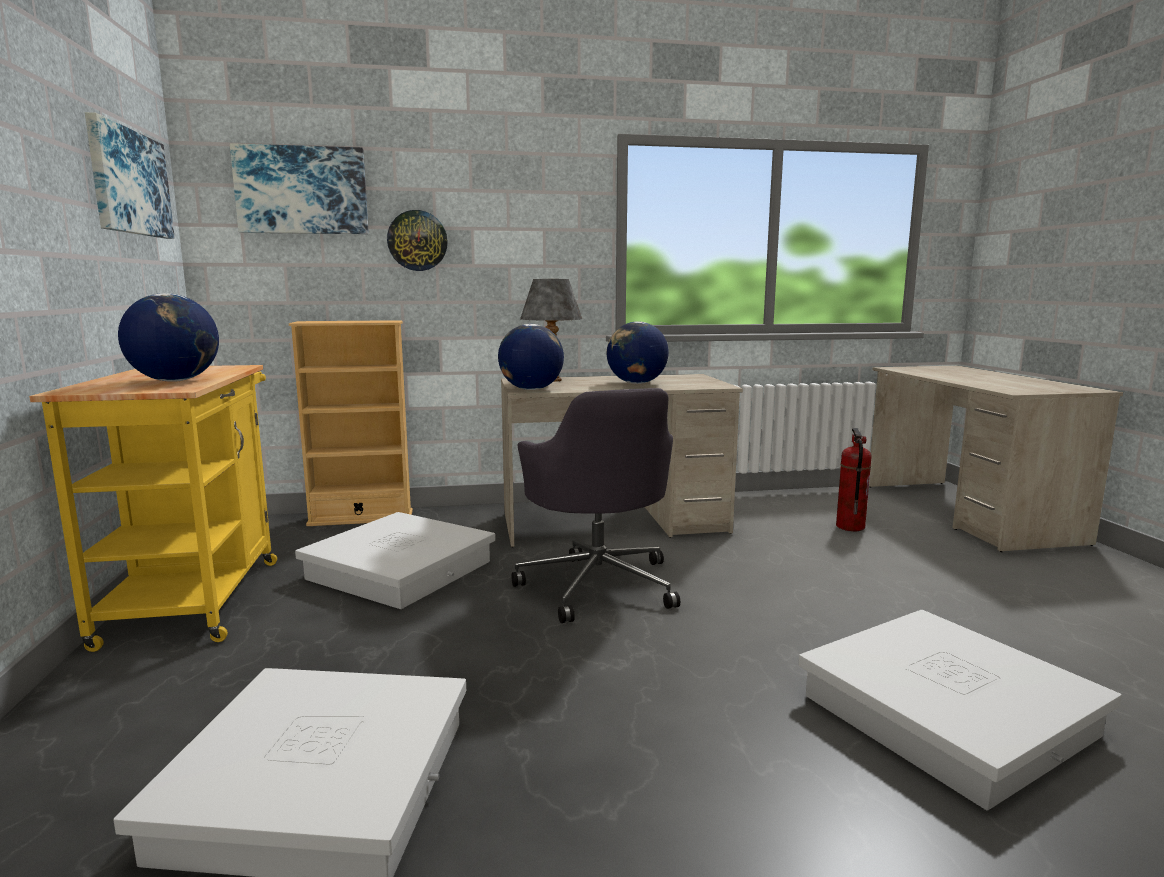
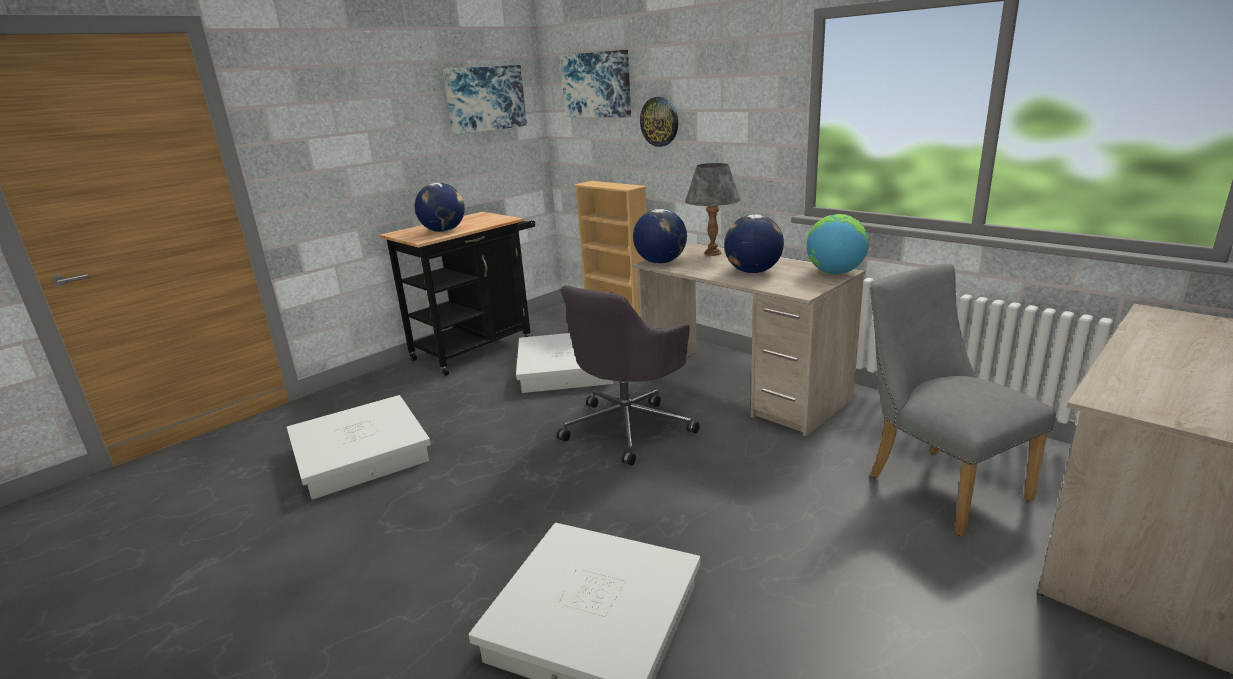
camera: 55 degrees right, 10 degrees up
(197, 595) = (479, 347): yellow cart -> black cart
(692, 376) = (834, 273): none -> globe
(849, 526) = (937, 483): fire extinguisher -> grey chair

